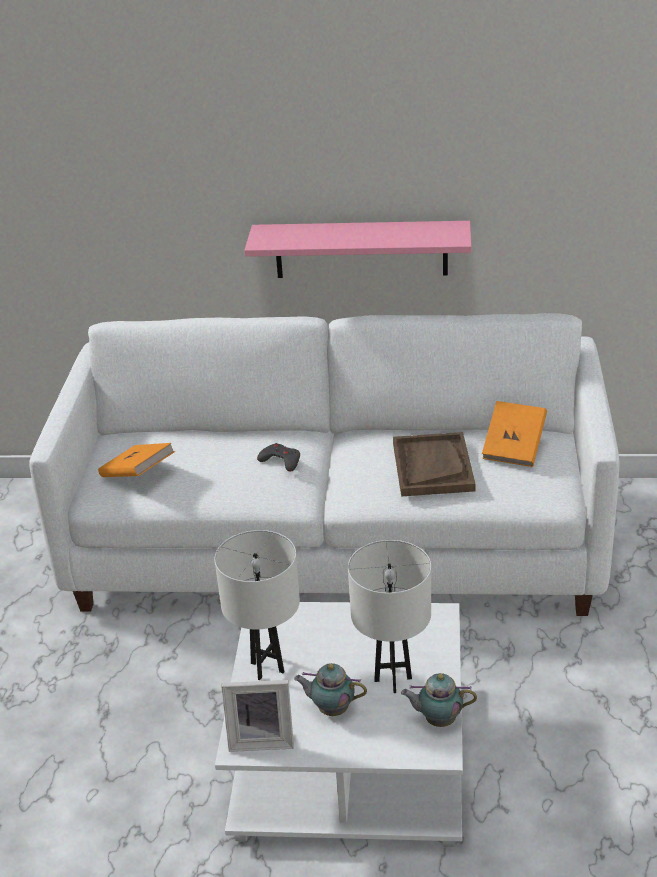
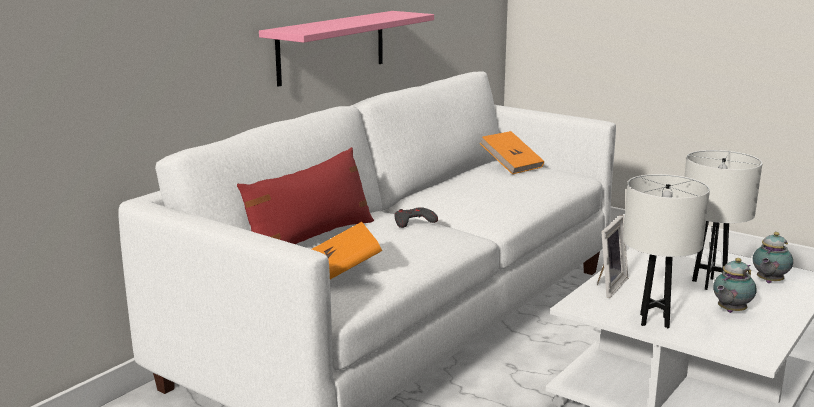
camera: 60 degrees left, 15 degrees down
(198, 433) = (310, 240): none -> red pillow
(261, 739) = (752, 345): picture frame -> picture frame (607, 286)
(432, 466) = (500, 187): brown tray -> none

